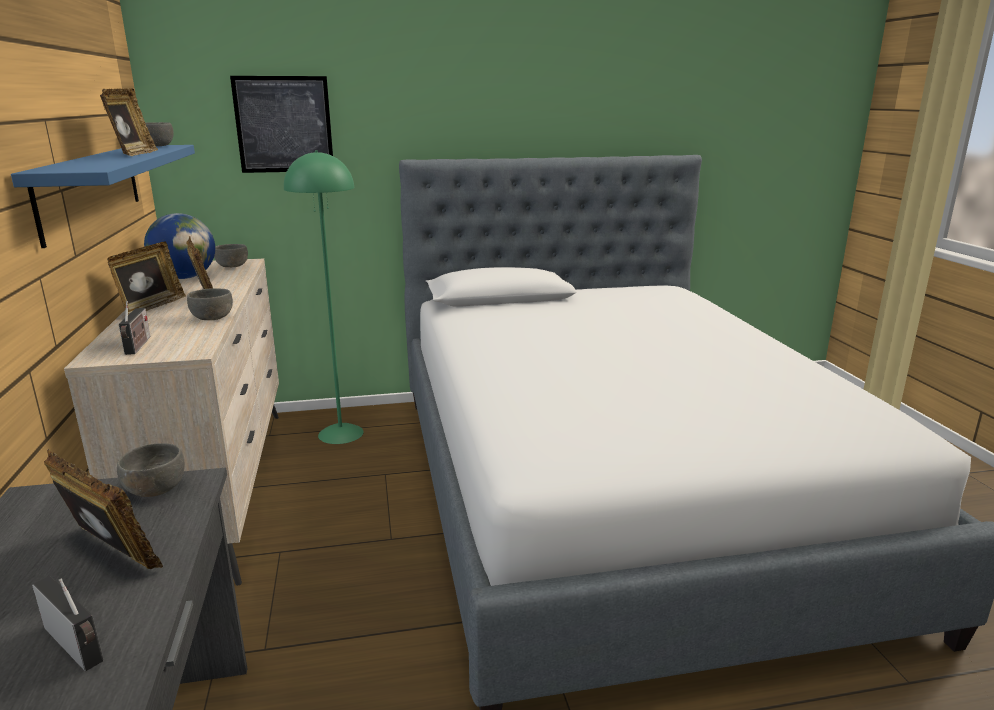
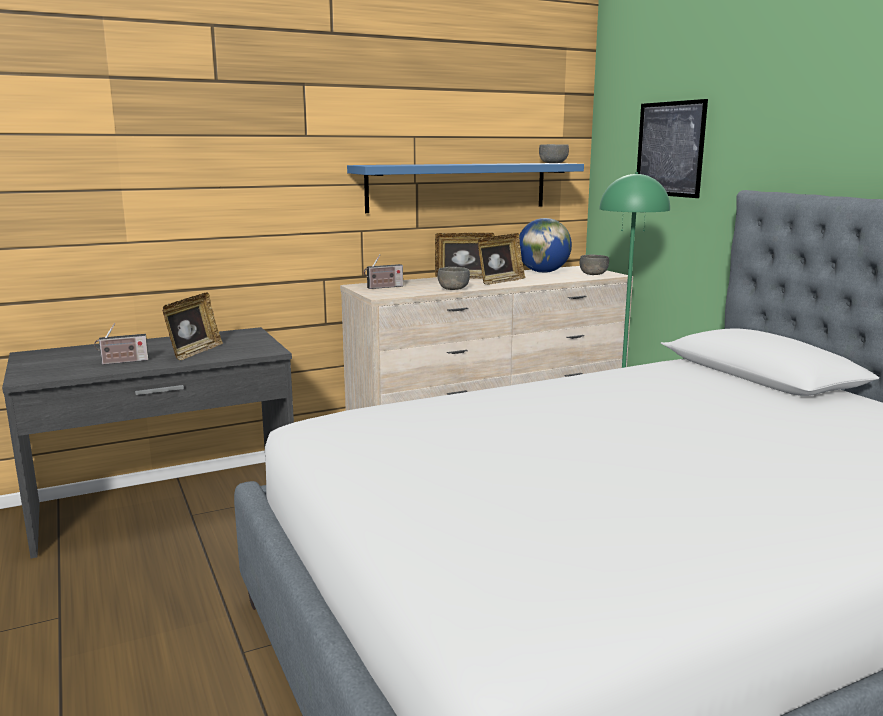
camera: 75 degrees right, 5 degrees down
(77, 646) = (123, 362): radio -> radio turned 45 degrees clockwise
(134, 154) = (478, 164): picture frame -> none
(155, 489) = (261, 346): grey bowl -> none

